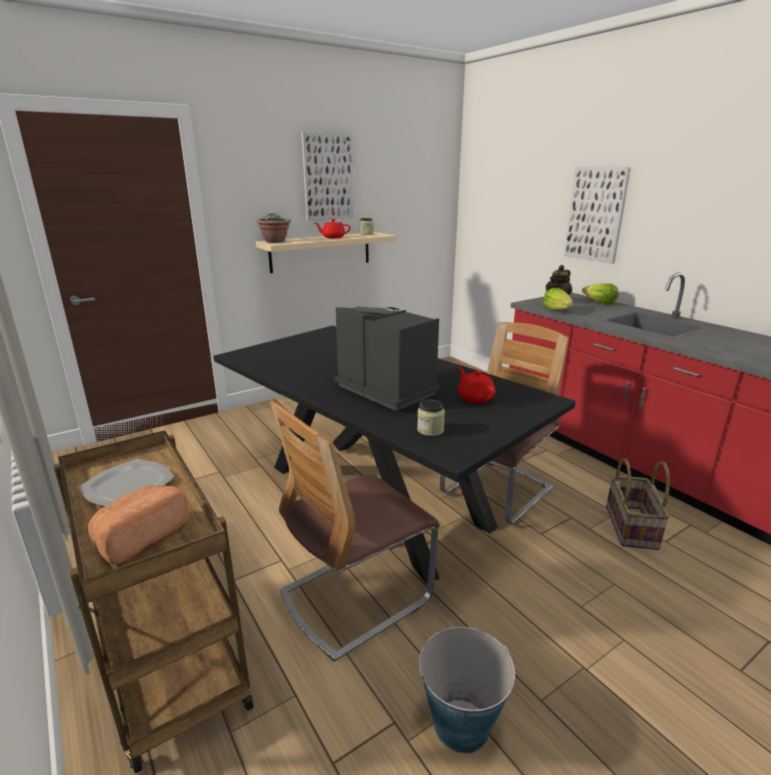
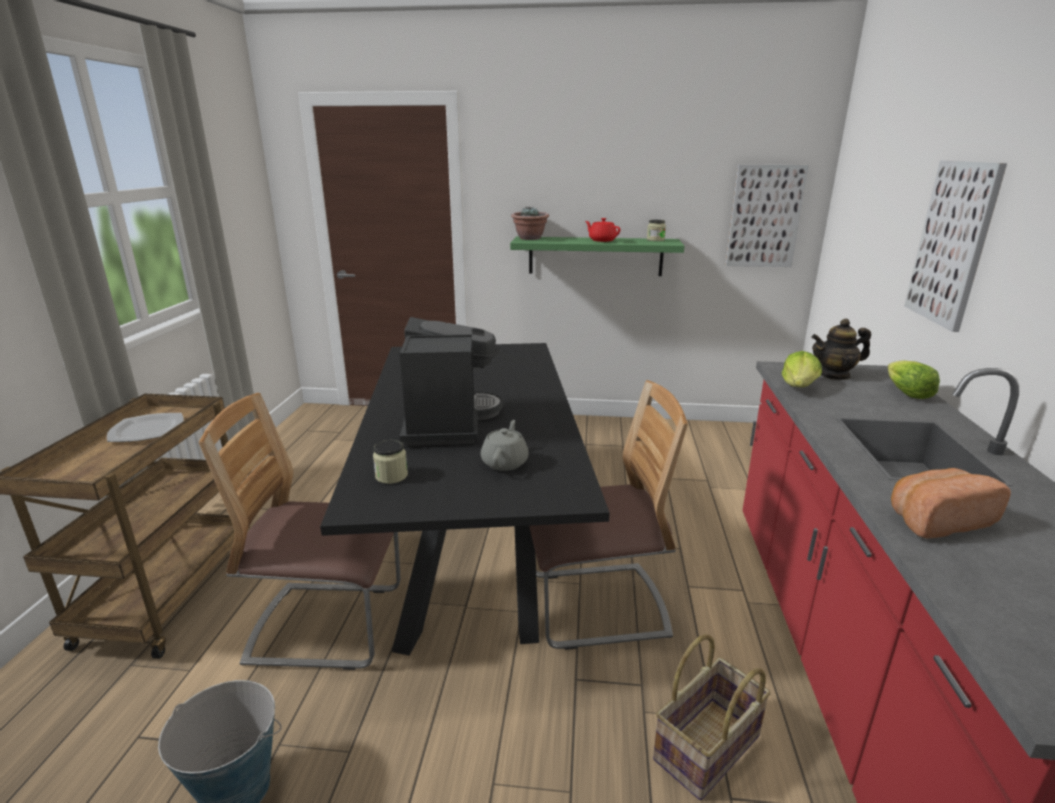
camera: 40 degrees right, 0 degrees up
(140, 536) = (85, 467): bread -> bread (936, 520)
(320, 252) = (595, 256): beige shelf -> green shelf
(328, 177) = (614, 167): picture -> picture (764, 216)
(475, 397) = (505, 462): red teapot -> grey teapot

